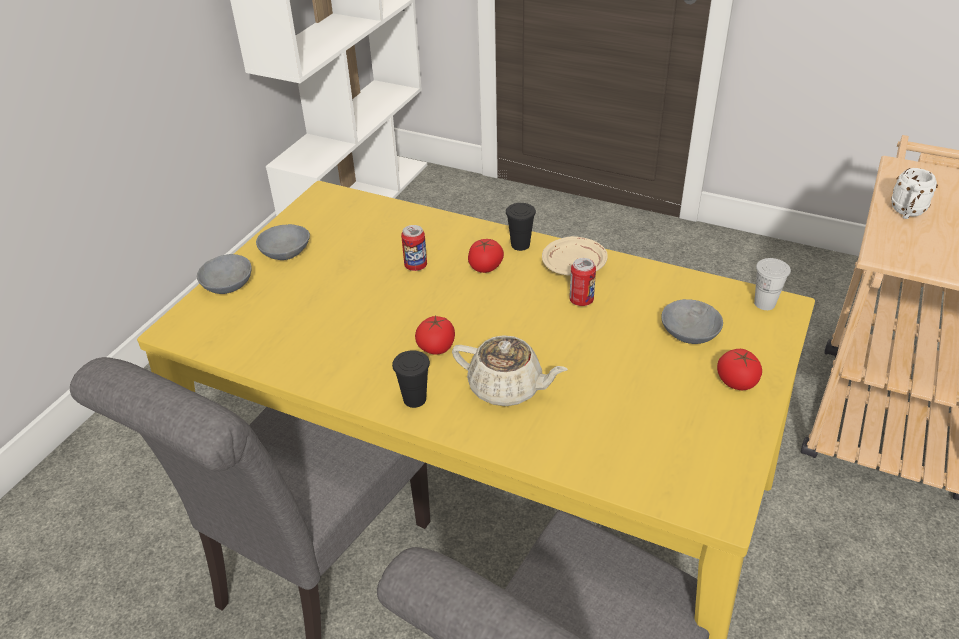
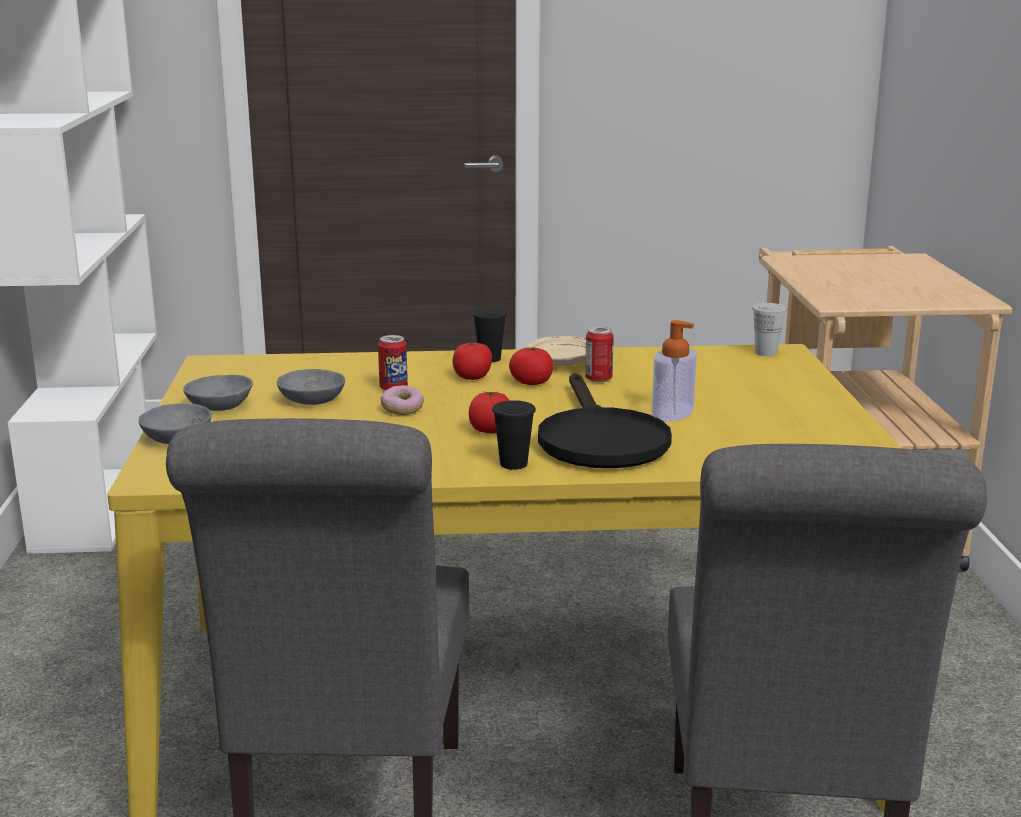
camera: 30 degrees left, 20 degrees down
(398, 296) = (402, 409): none -> donut
(507, 388) = (598, 439): beige teapot -> black frying pan
(600, 369) = (672, 412): none -> soap dispenser
(688, 333) = (722, 379): grey bowl -> grey bowl (310, 400)
(737, 382) = (800, 395): tomato -> tomato (531, 382)
(906, 213) = (823, 280): white mug -> none

